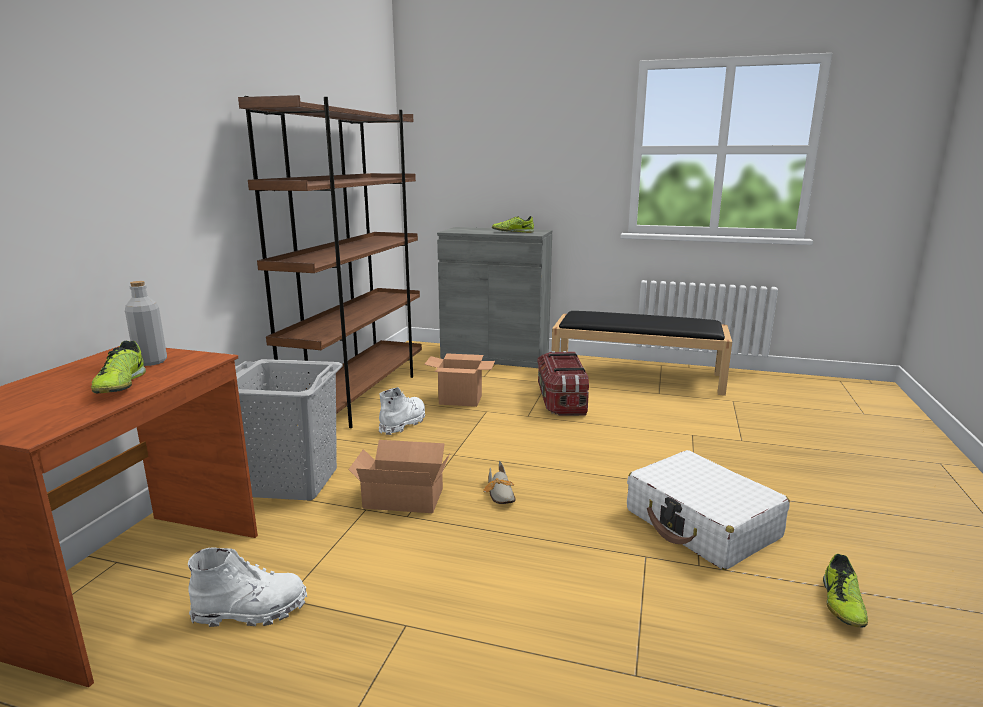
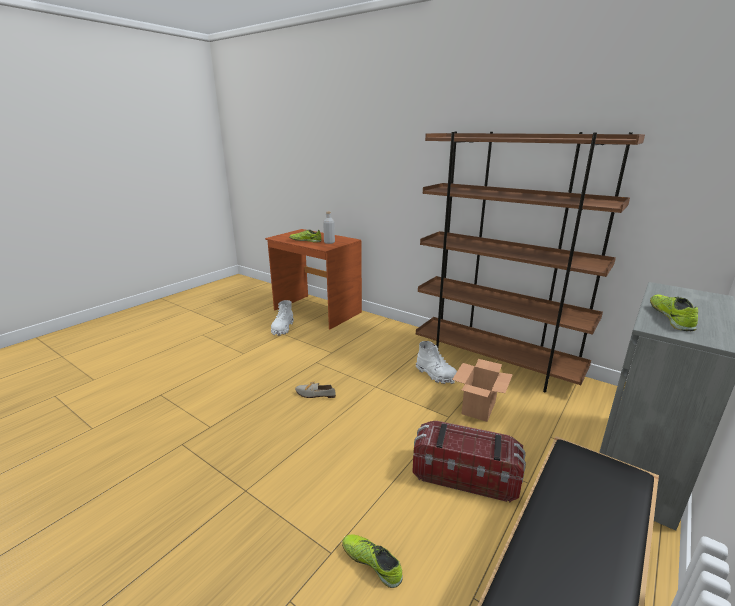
camera: 110 degrees right, 5 degrees up
(293, 482) = (372, 337): grey laundry basket -> none
(402, 496) = (336, 363): cardboard box -> none
(702, 524) = (207, 467): white suitcase -> none
(842, 604) = (92, 487): shoe -> shoe (372, 563)

